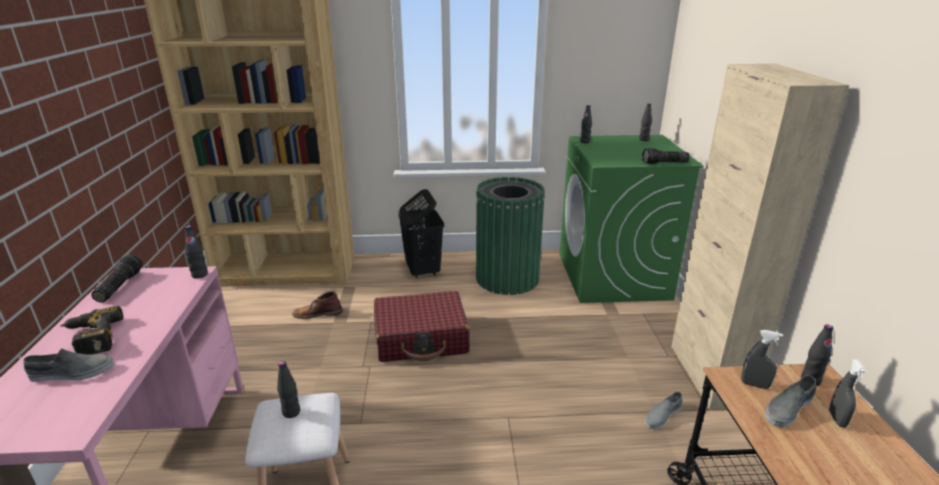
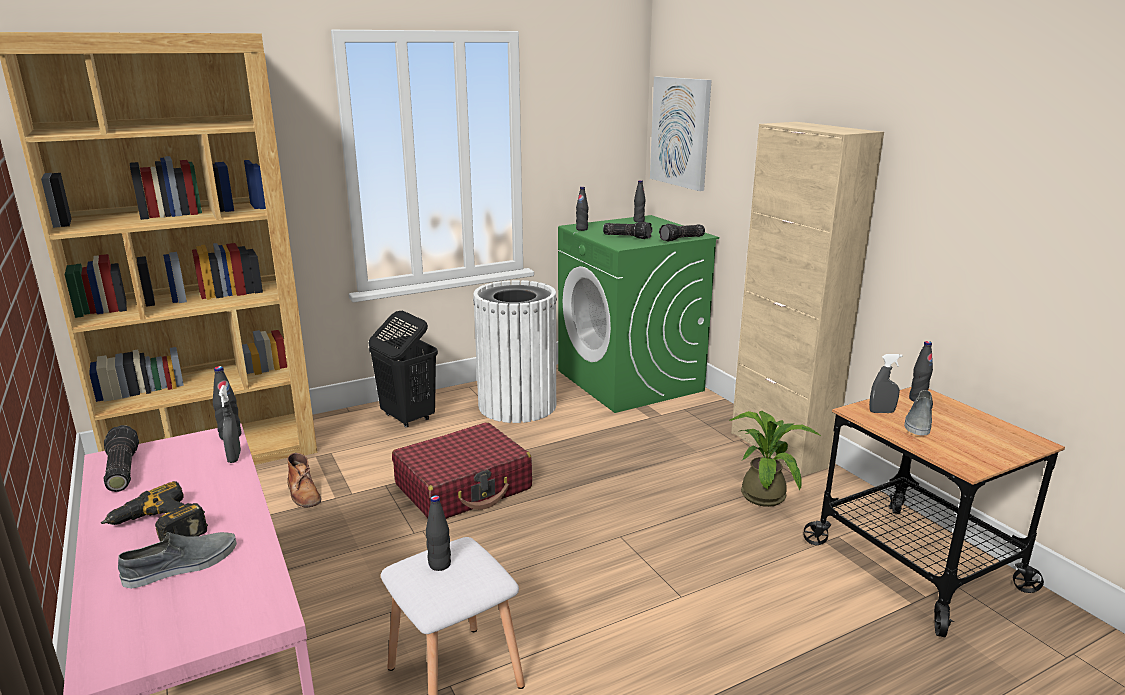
camera: 25 degrees left, 5 degrees down
(317, 313) = (303, 493): brown boot -> brown boot turned 90 degrees counterclockwise
(507, 278) = (517, 405): green trash can -> white trash can
(616, 154) = (627, 236): none -> flashlight
(662, 415) = (764, 493): grey shoe -> potted plant
(692, 62) = (681, 132): none -> picture
(837, 419) = (957, 420): grey spray bottle -> grey spray bottle (234, 457)

